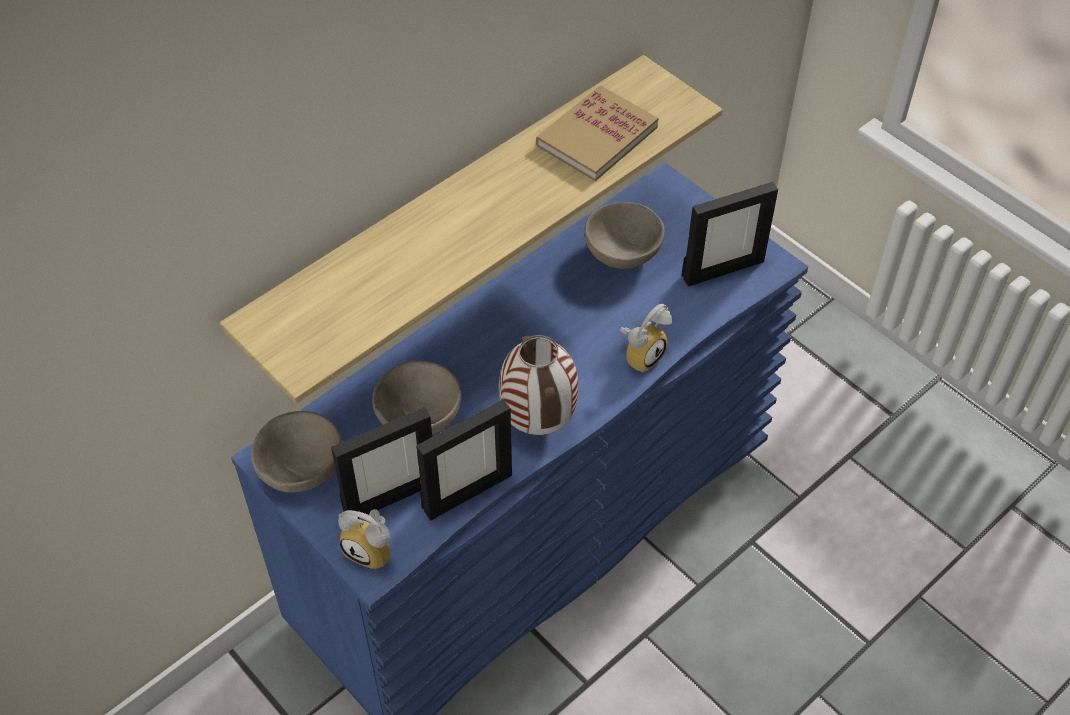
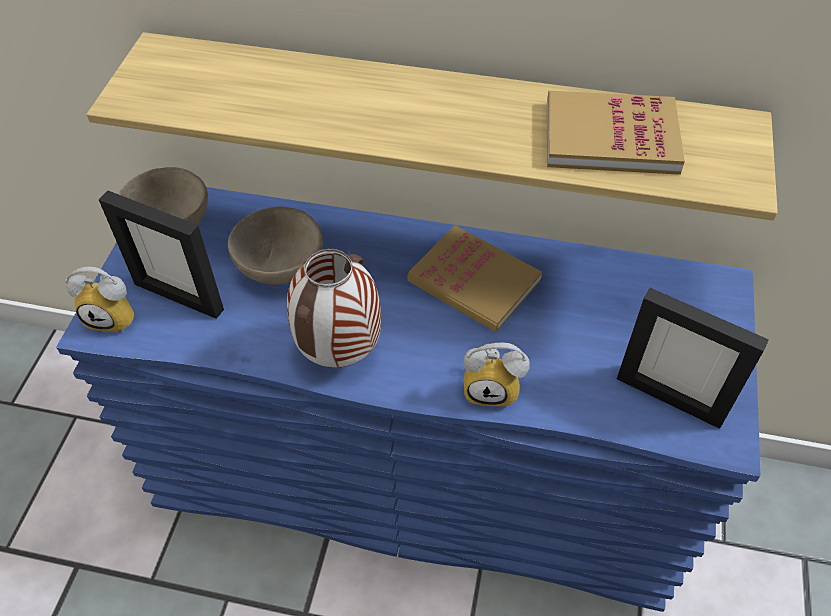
camera: 55 degrees right, 0 degrees up
(373, 550) = (115, 316): alarm clock -> alarm clock turned 75 degrees counterclockwise
(467, 491) = (222, 345): picture frame -> none
(542, 310) = (474, 281): none -> book
(622, 253) = (602, 302): beige bowl -> none

